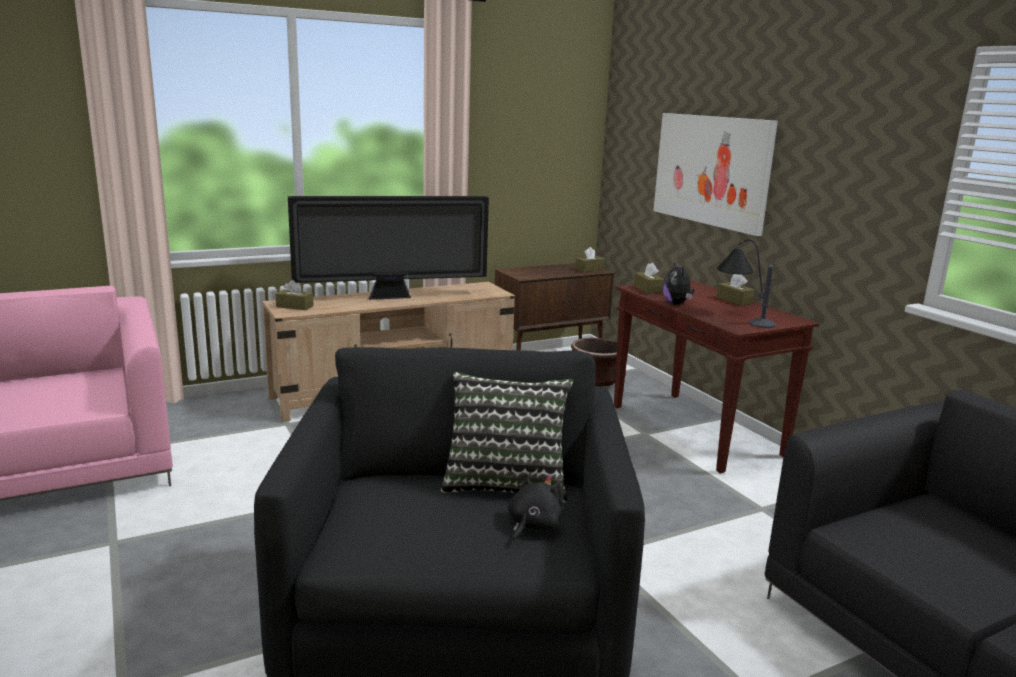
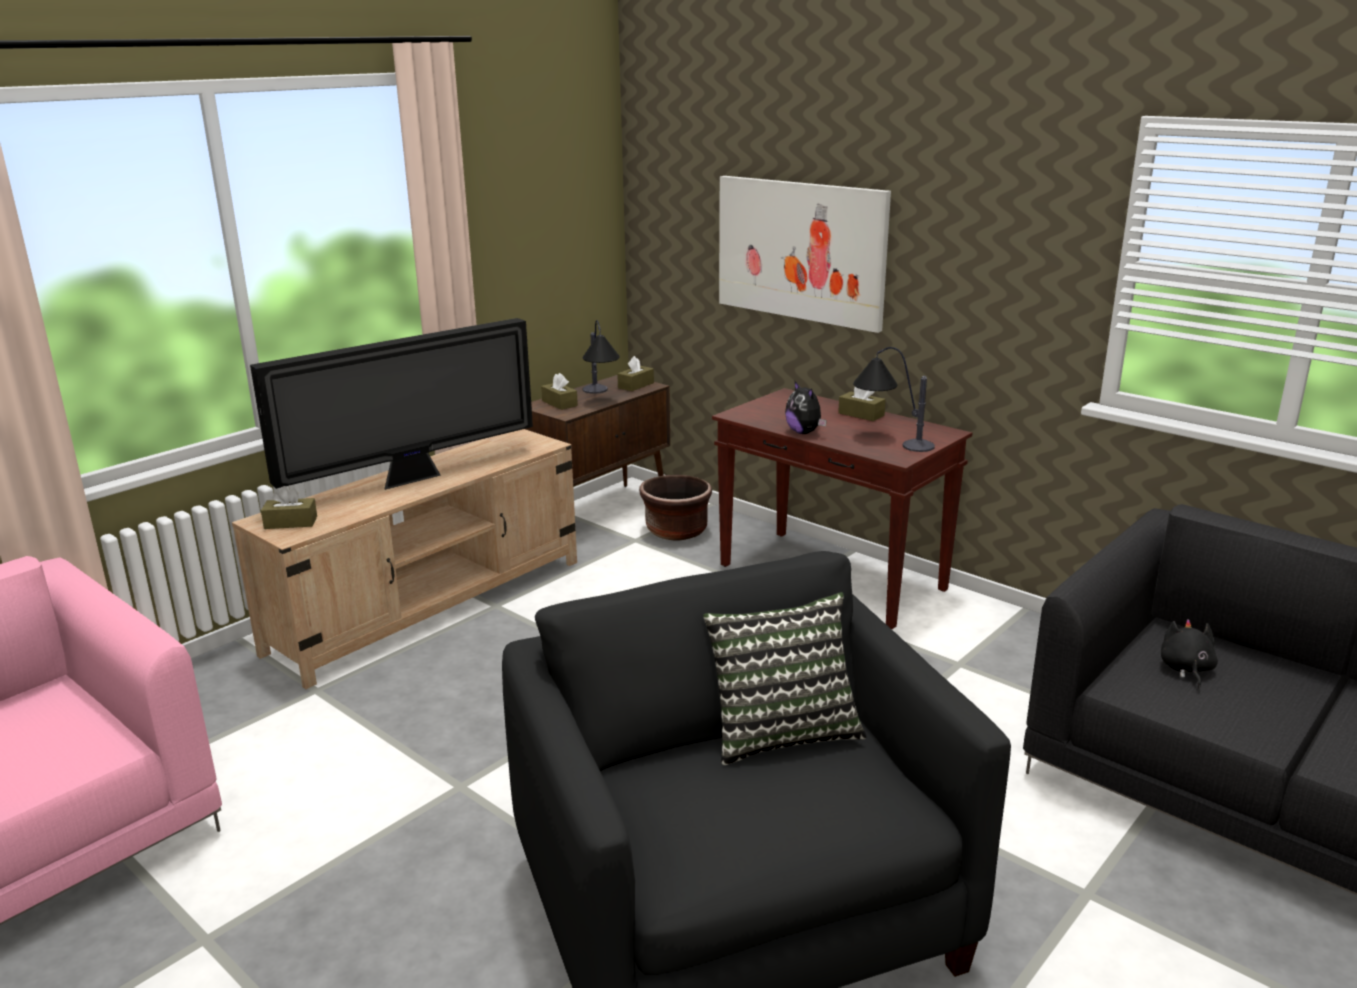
camera: 20 degrees left, 5 degrees up
(533, 526) = (856, 781): black plush toy -> black plush toy (1186, 669)
(557, 272) = (600, 397): none -> table lamp
(648, 289) = (753, 414): brown tissue box -> brown tissue box (559, 403)

